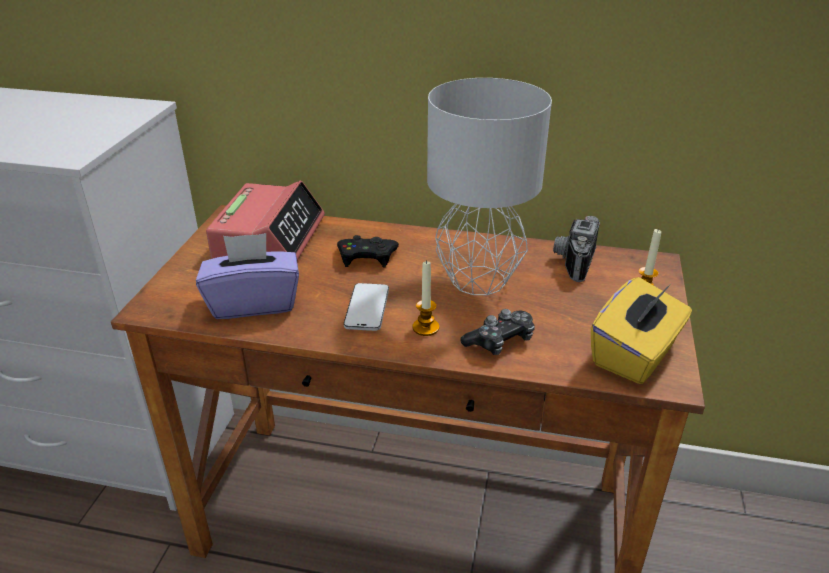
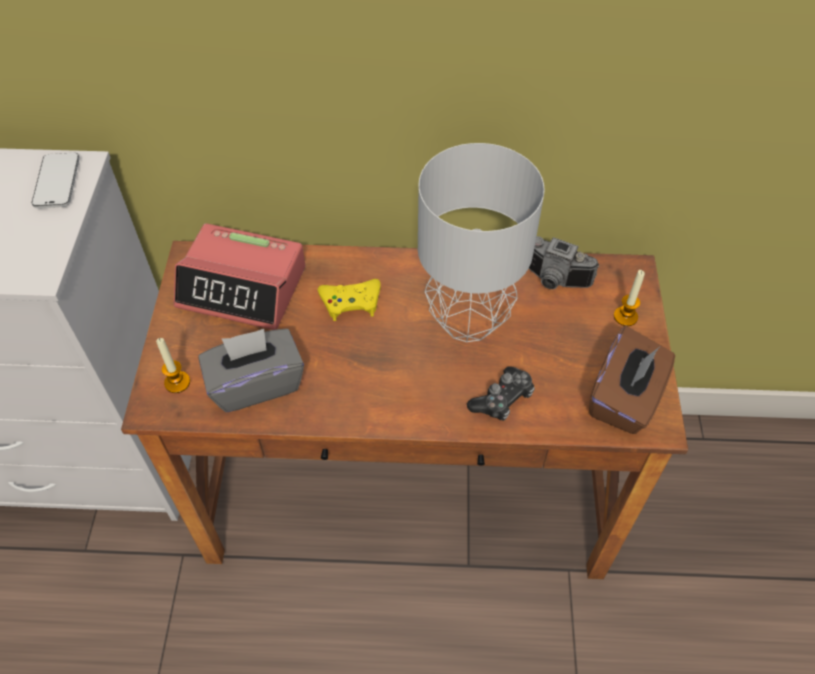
camera: 10 degrees left, 20 degrees up
(254, 303) = (256, 383): purple tissue box -> grey tissue box
(270, 238) = (243, 287): alarm clock -> alarm clock turned 105 degrees clockwise
(367, 257) = (351, 302): black game controller -> yellow game controller
(367, 308) = (369, 375): phone -> phone (57, 182)
(425, 327) = (430, 392): candle -> candle (177, 382)
(571, 261) = (553, 280): camera -> camera turned 75 degrees counterclockwise
(635, 355) = (625, 398): yellow tissue box -> brown tissue box

